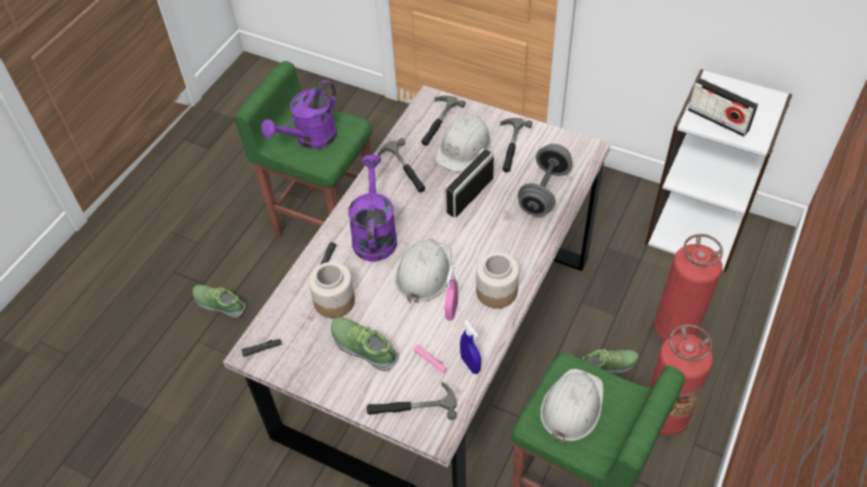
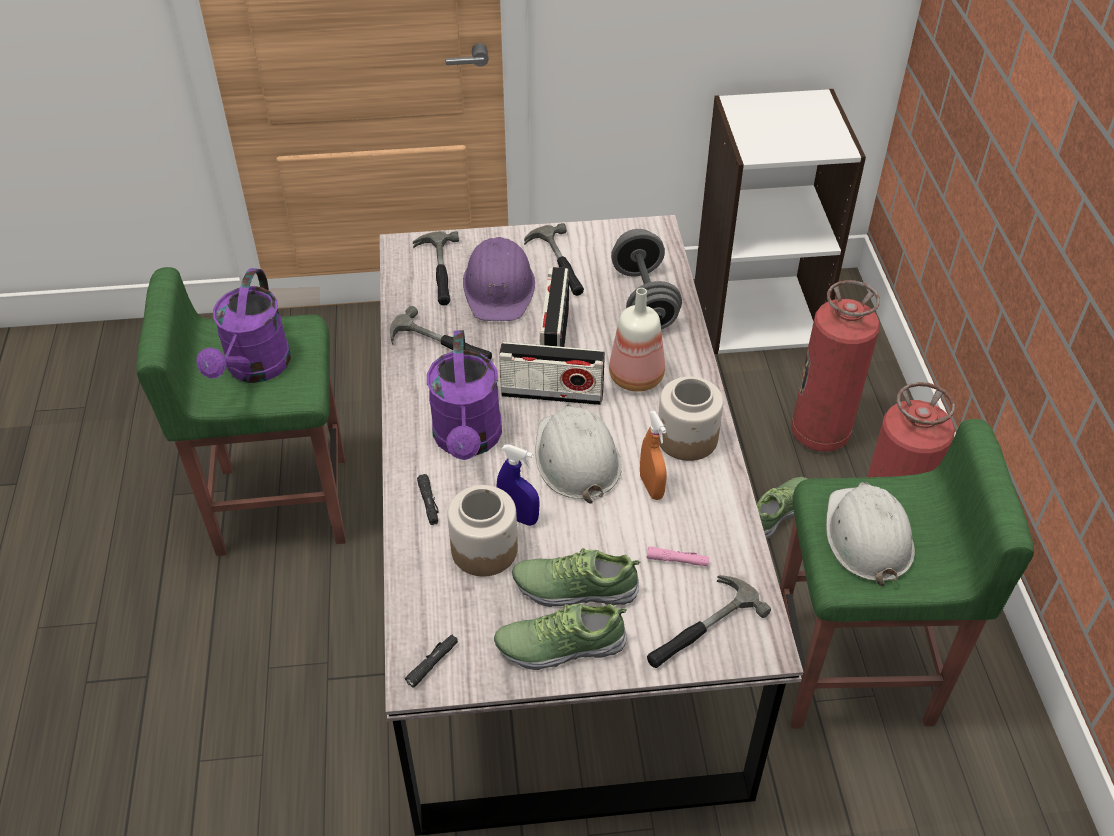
camera: 35 degrees left, 5 degrees down
(219, 303) = (196, 690): shoe -> shoe (560, 644)
(374, 234) = (468, 441): purple watering can -> purple watering can turned 150 degrees counterclockwise
(451, 311) = (651, 487): pink spray bottle -> orange spray bottle
(464, 147) = (499, 288): white hard hat -> purple hard hat
(470, 364) = (730, 539): blue spray bottle -> blue spray bottle (518, 517)
(499, 239) = (637, 376): none -> bottle
(718, 120) = (781, 141): radio -> radio (552, 394)

